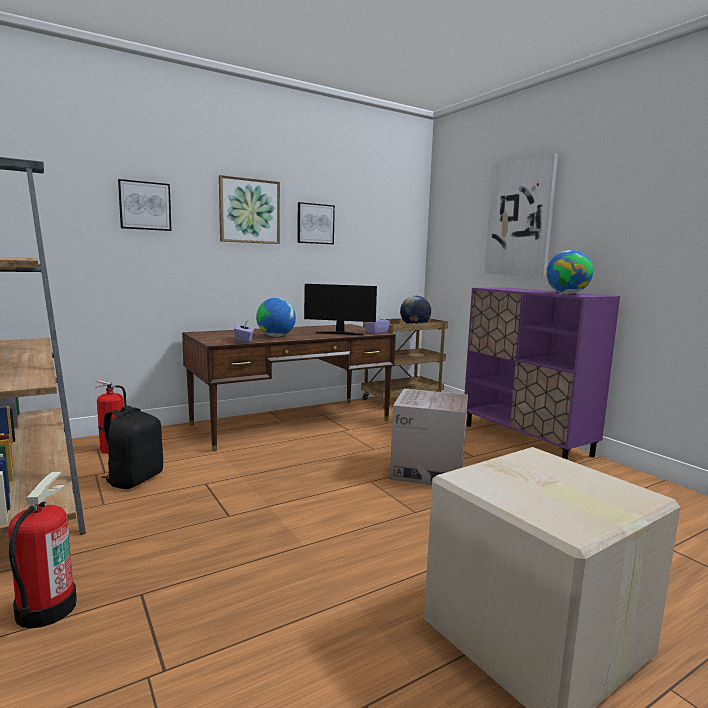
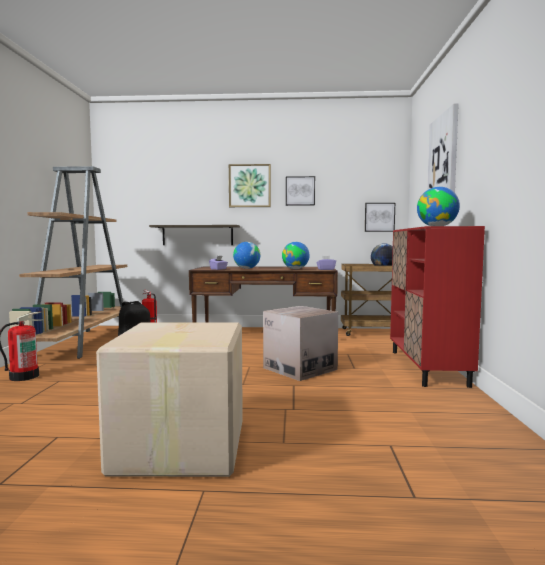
camera: 35 degrees right, 5 degrees down
(145, 206) = (184, 188): picture -> picture (379, 217)
(170, 283) = (197, 235): none -> shelf
(339, 333) = (295, 269): monitor -> globe
(526, 440) = (427, 367): purple cabinet -> red cabinet

